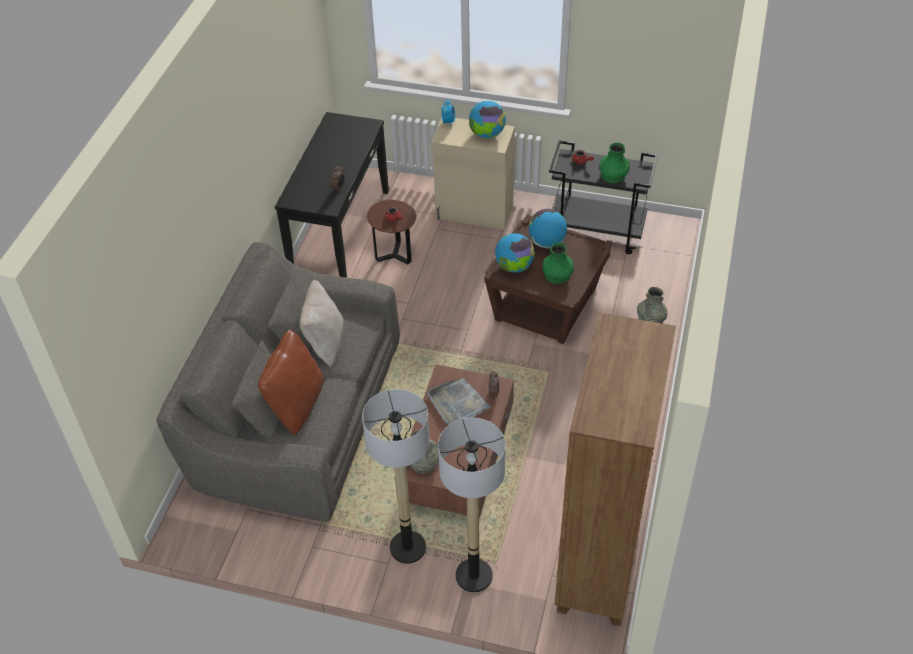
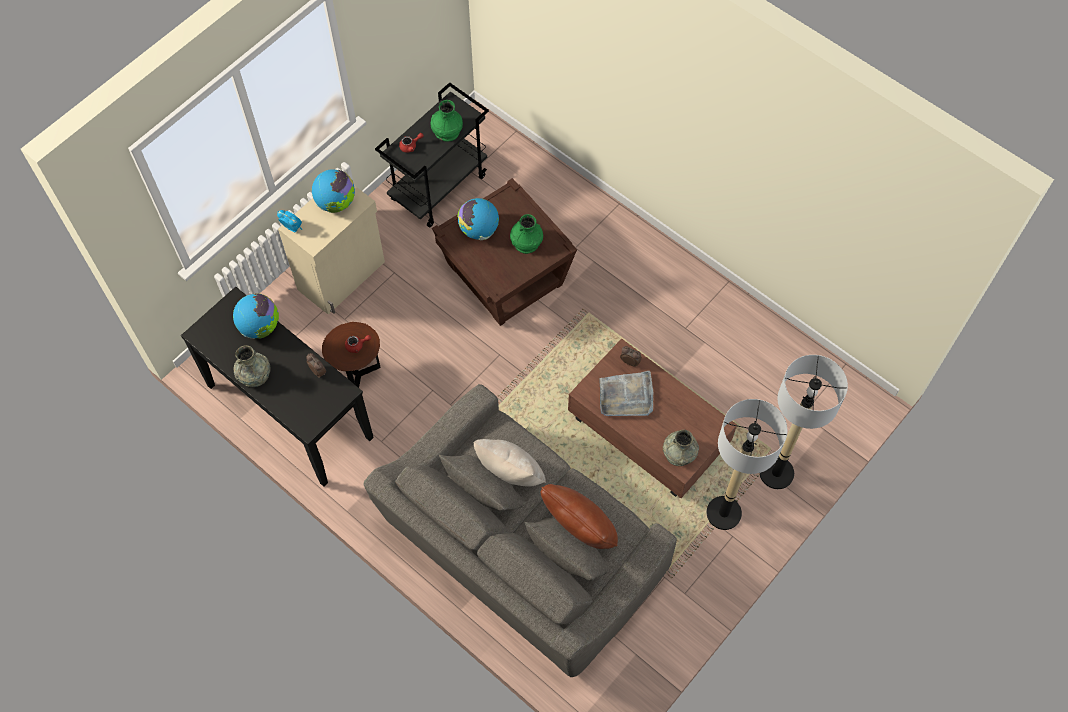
camera: 65 degrees left, 15 degrees up
(514, 267) = (495, 272): globe -> globe (260, 327)
(598, 564) = (807, 374): brown bookcase -> none
(651, 319) = (573, 203): grey vase -> grey vase (254, 375)

